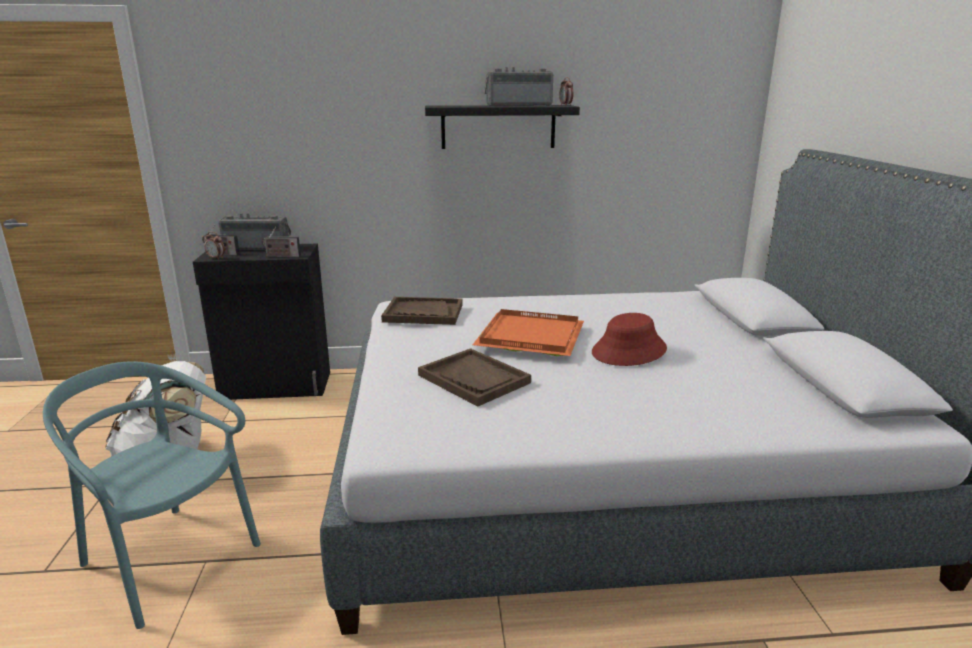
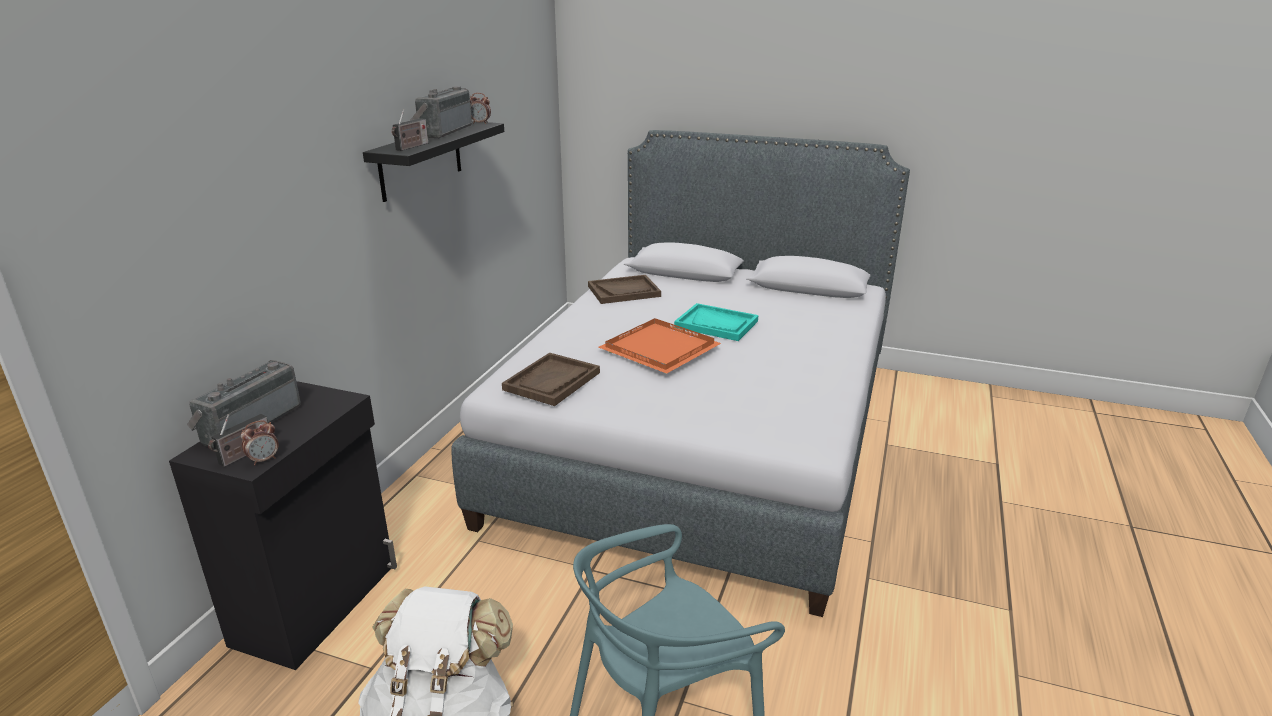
camera: 65 degrees left, 5 degrees up
(281, 256) = (330, 410): radio -> radio (411, 147)
(474, 379) = (722, 391): brown tray -> brown tray (624, 291)
(629, 351) = (716, 324): red hat -> turquoise tray

